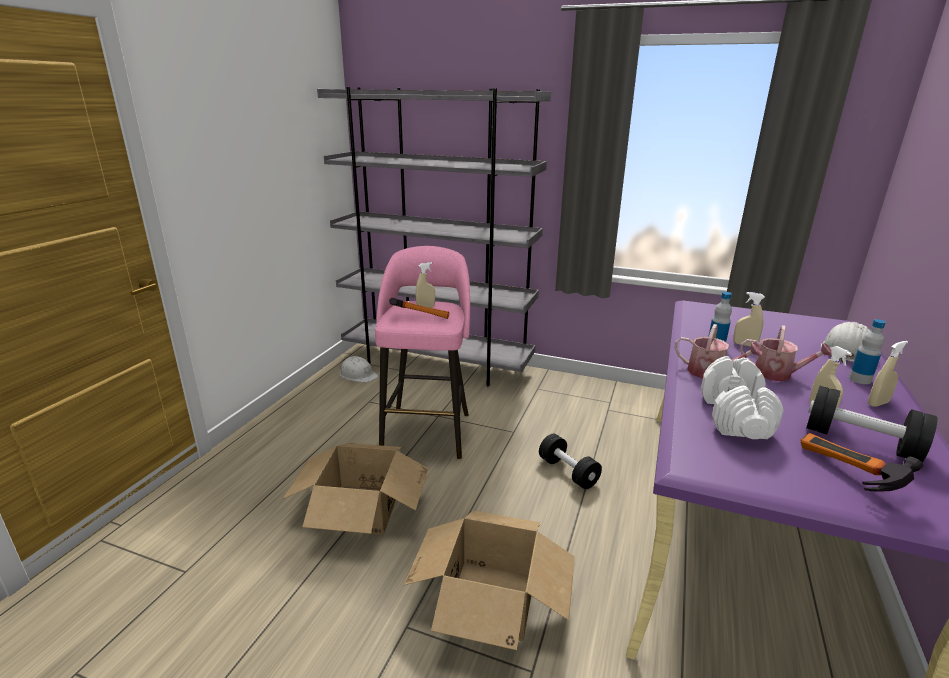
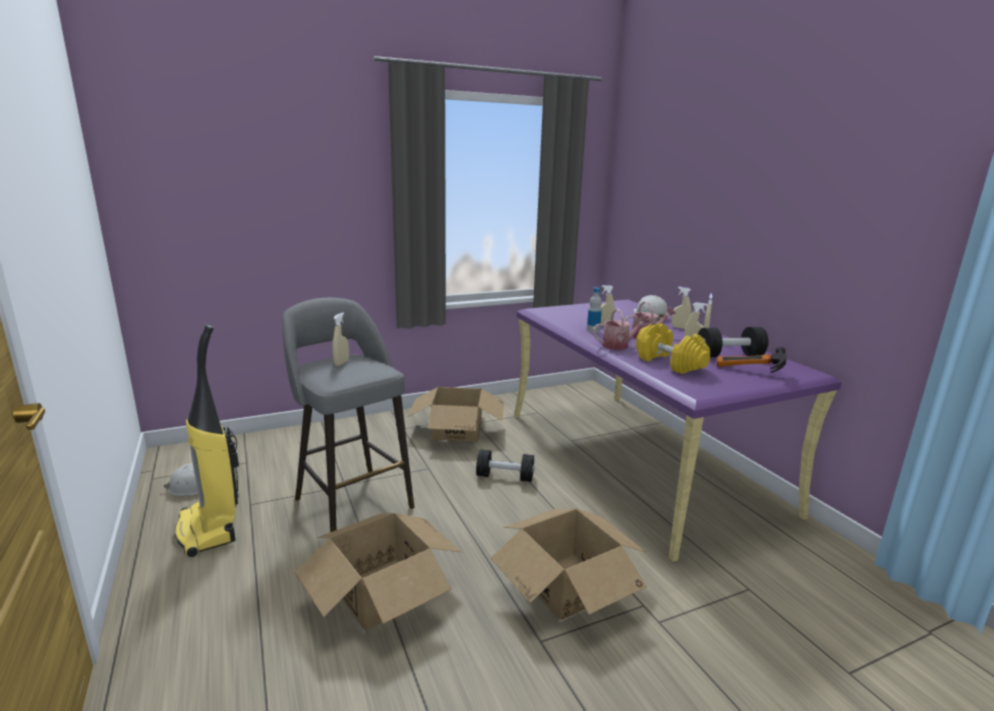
camera: 45 degrees left, 5 degrees down
(330, 407) = (209, 529): none -> vacuum cleaner
(420, 317) = (351, 372): hammer -> none
(427, 431) = (352, 501): pink stool -> grey stool
(437, 363) = (277, 442): grey bookcase -> none
(582, 409) = (457, 430): none -> cardboard box
(735, 417) = (670, 363): white dumbbell -> yellow dumbbell
(859, 379) = (679, 327): bottle -> beige spray bottle

